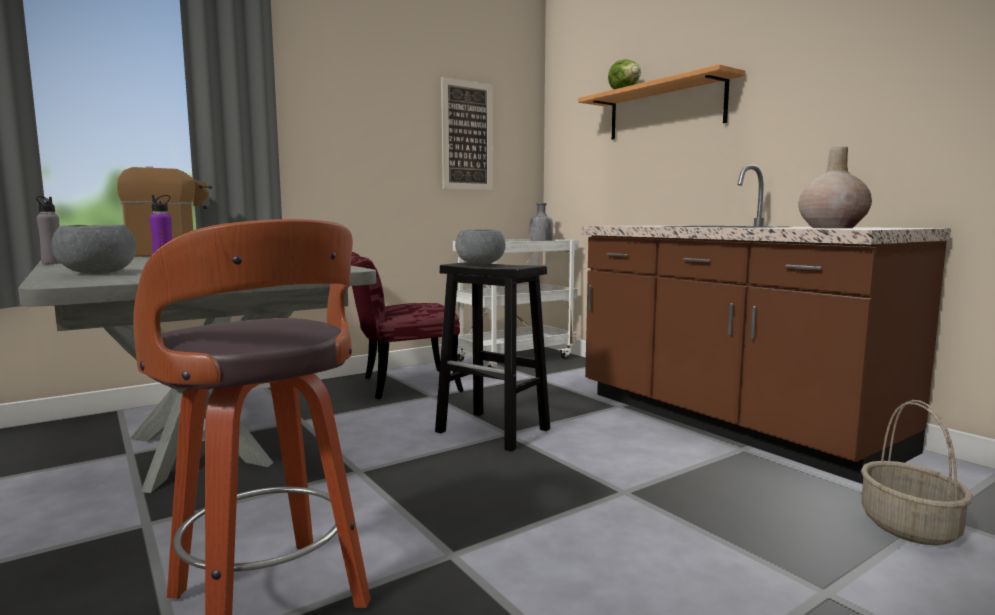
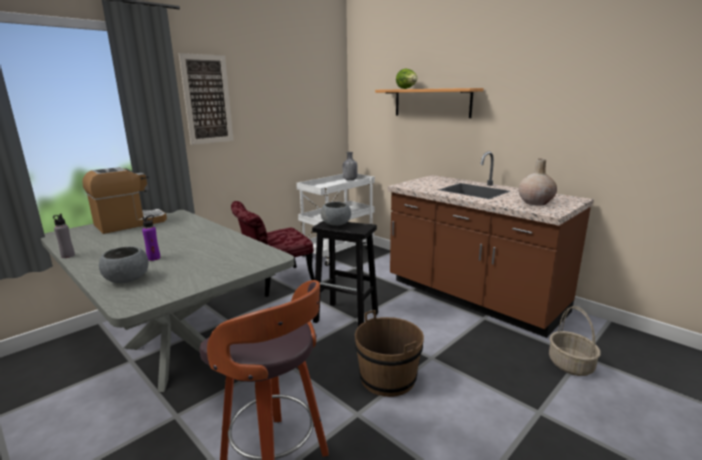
camera: 10 degrees left, 10 degrees up
(467, 136) = (301, 111): picture -> picture (207, 99)
(531, 511) = (388, 378): none -> brown bucket

